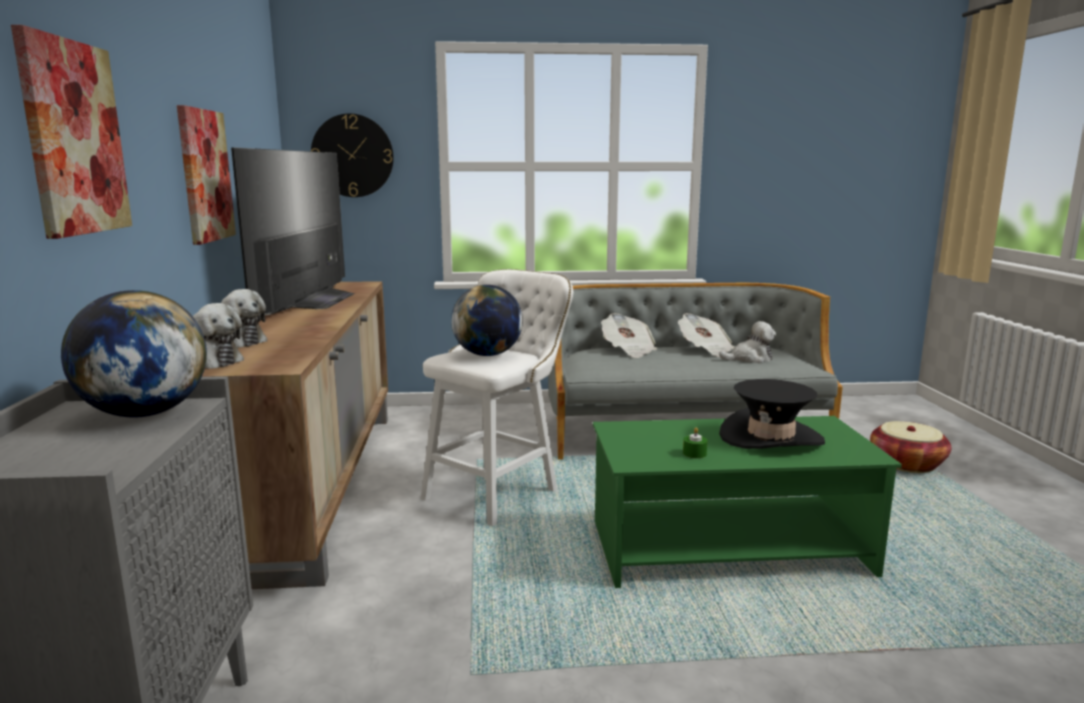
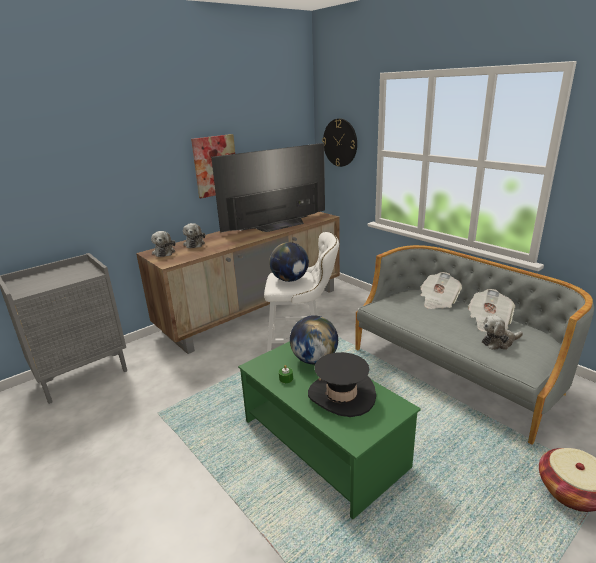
camera: 55 degrees right, 10 degrees up
(74, 138) = (108, 168): picture -> none
(145, 413) = (81, 273): globe -> globe (314, 359)
(750, 359) = (499, 342): plush toy -> plush toy turned 120 degrees clockwise

